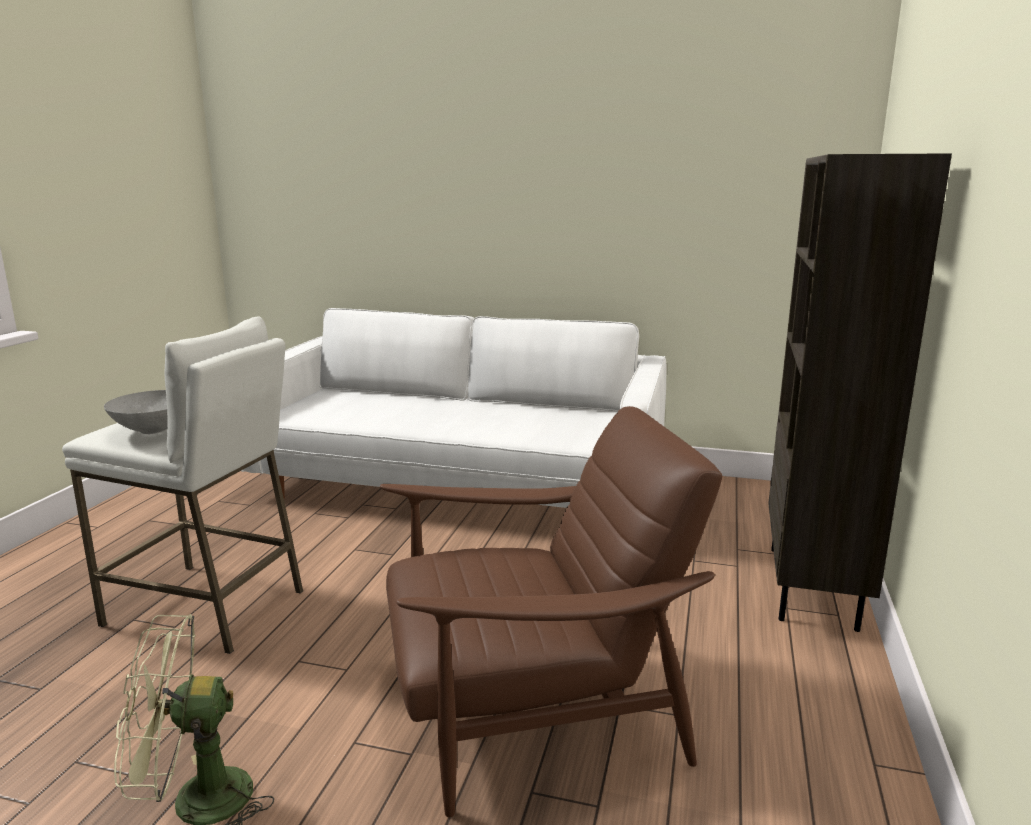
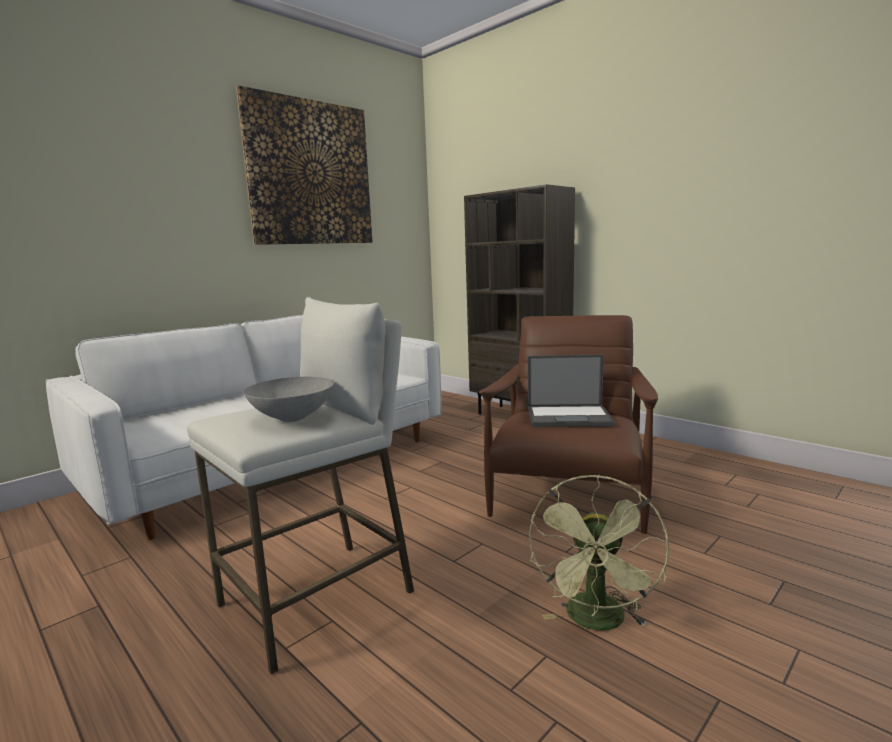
camera: 60 degrees left, 5 degrees down
(505, 585) = (569, 416): none -> laptop
(630, 121) = (310, 173): none -> picture

